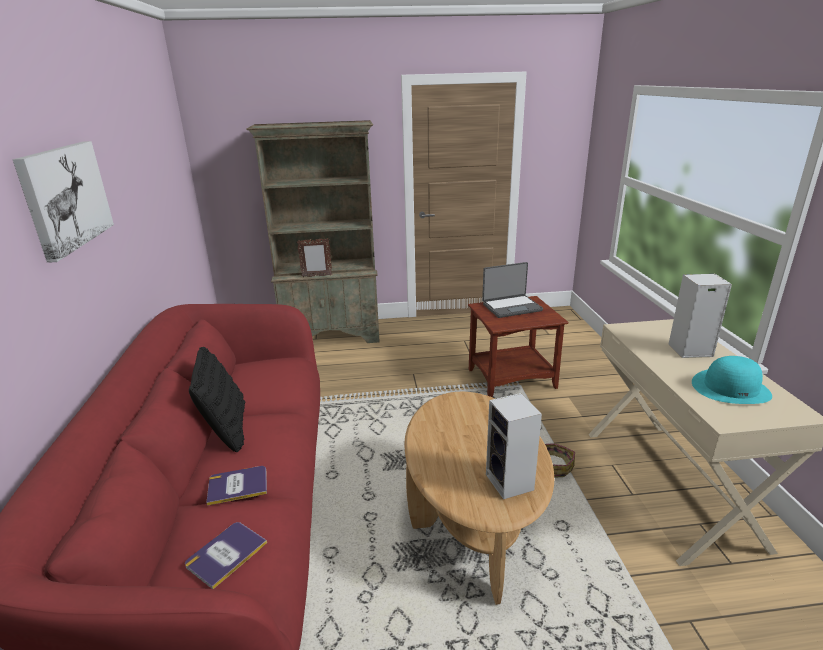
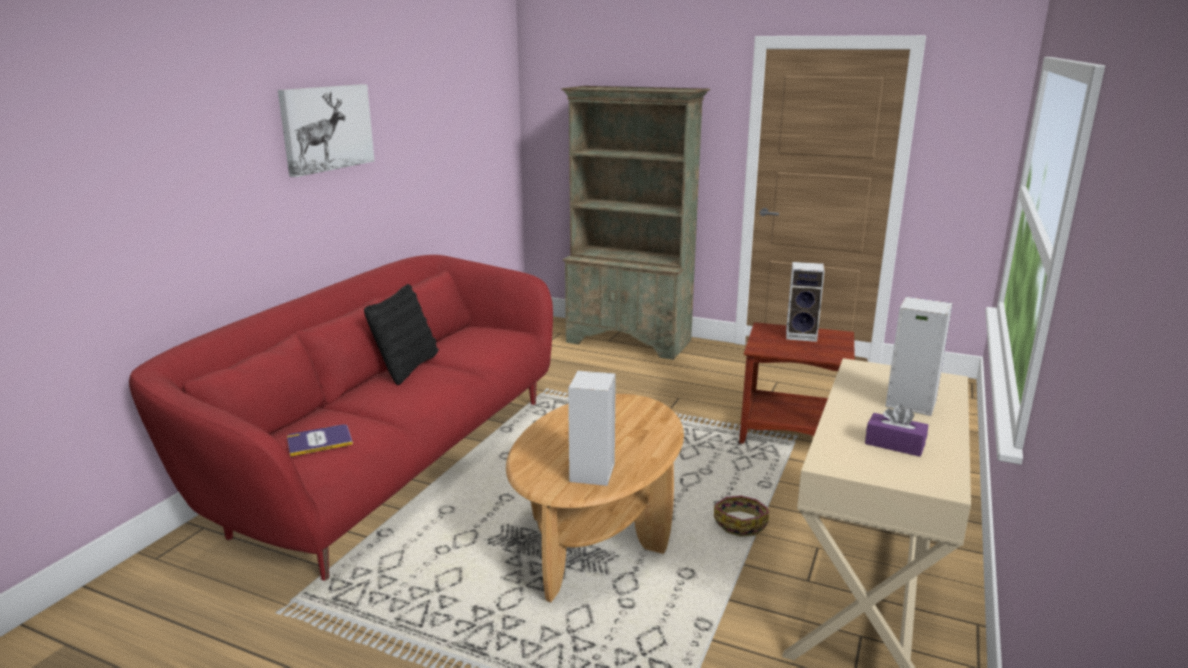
camera: 30 degrees right, 5 degrees down
(238, 485) = (374, 406): book -> none
(316, 276) = (611, 263): picture frame -> none
(511, 307) = (802, 335): laptop -> speaker
(731, 388) = (894, 444): turquoise hat -> purple tissue box

